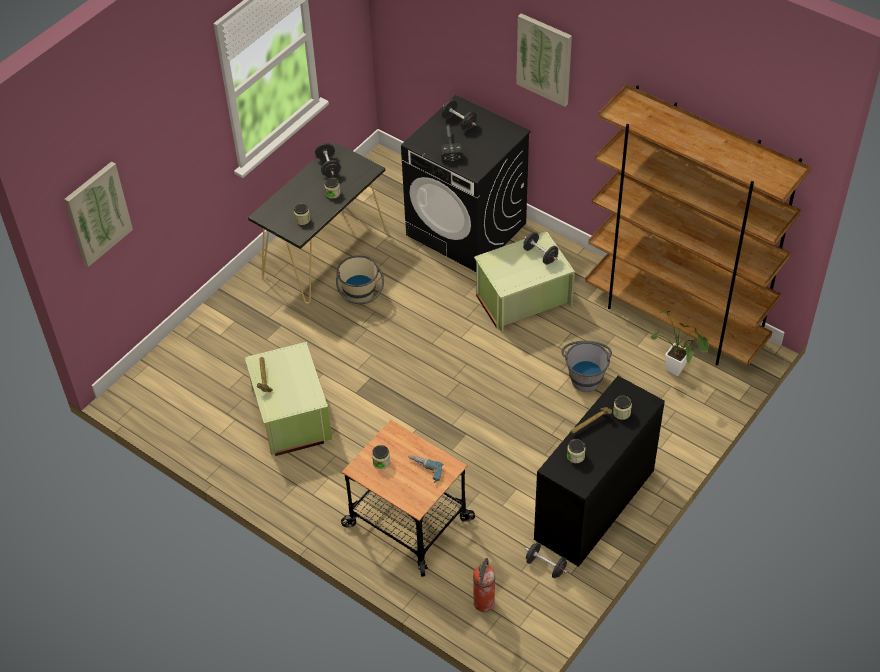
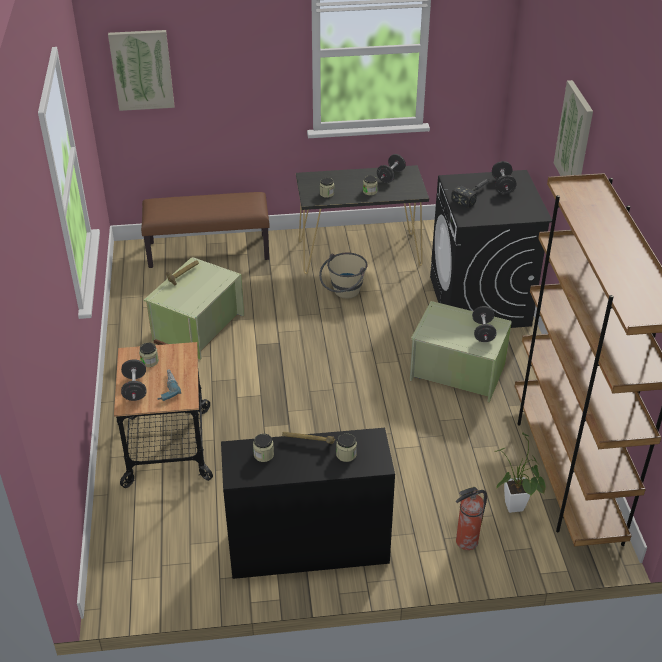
camera: 45 degrees right, 10 degrees down
(198, 342) = (209, 250): none -> brown bench
(483, 604) = (133, 541): fire extinguisher -> fire extinguisher (465, 542)
(545, 566) = (210, 556): black dumbbell -> black dumbbell (135, 388)
(585, 376) = (431, 454): grey bucket -> none

